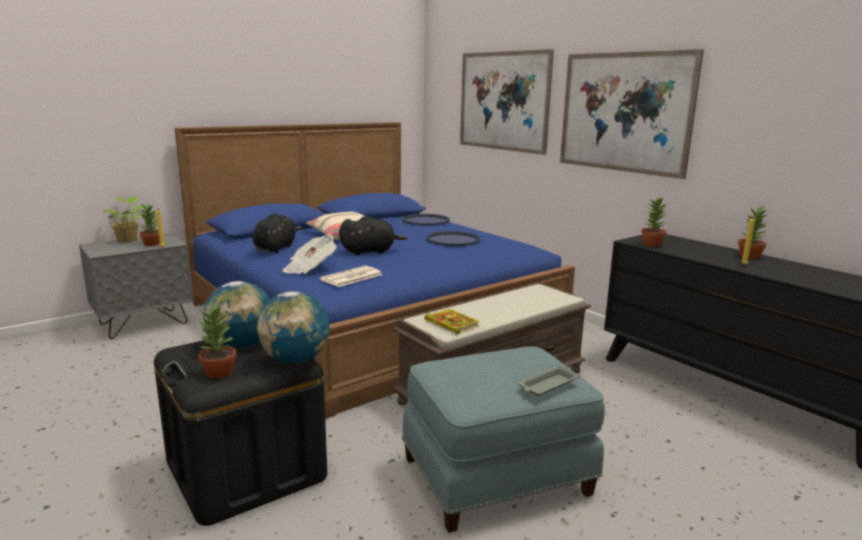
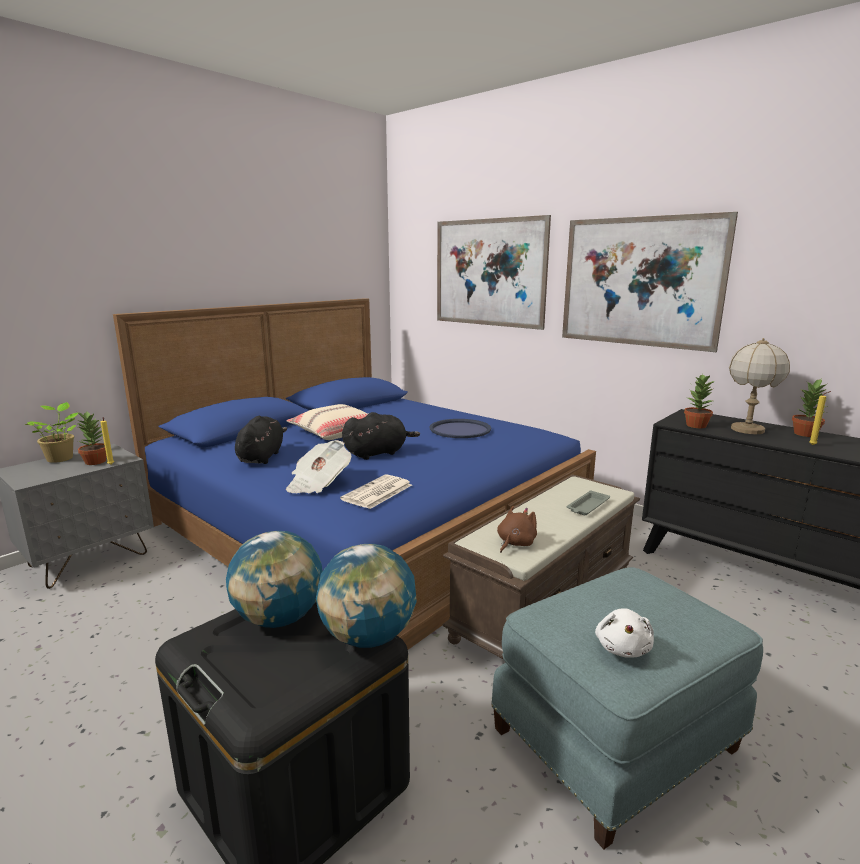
camera: 10 degrees left, 0 degrees up
(218, 373) = (267, 677): potted plant -> none
(425, 220) = (414, 407): blue tray -> none
(451, 323) = (515, 543): book -> brown plush toy
(481, 387) = (623, 647): none -> white plush toy
(548, 385) = (699, 632): grey tray -> grey tray (587, 506)
(697, 250) = (747, 430): none -> table lamp

